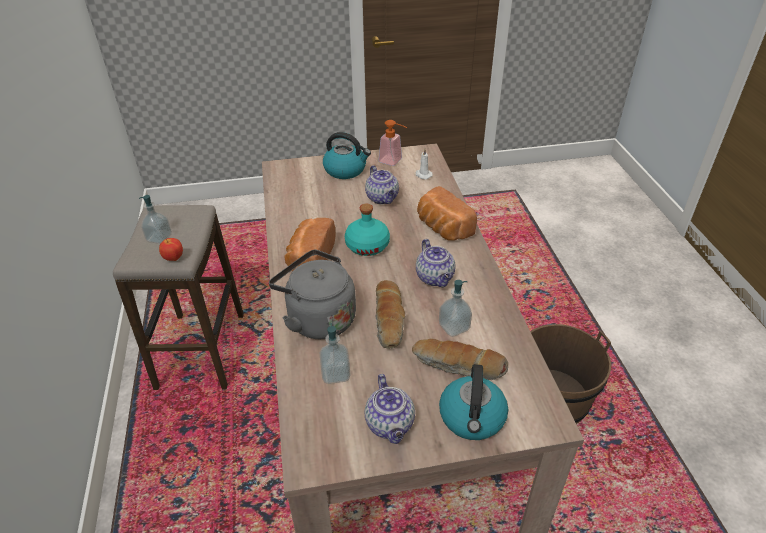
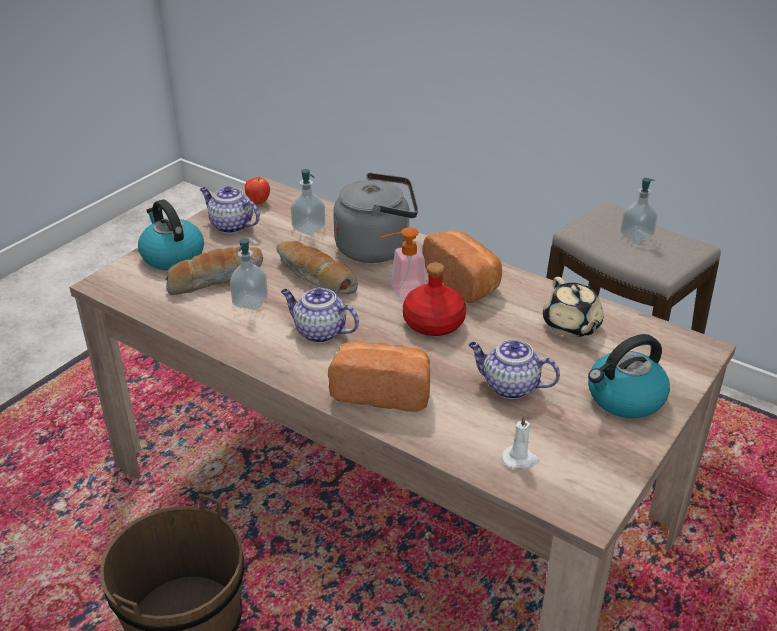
camera: 135 degrees right, 5 degrees down
(173, 258) = (583, 228): apple -> apple (258, 202)
(307, 205) = (571, 326): none -> beige teapot
(367, 245) = (434, 323): turquoise bottle -> red bottle
(394, 161) = (595, 457): soap dispenser -> soap dispenser (402, 291)

